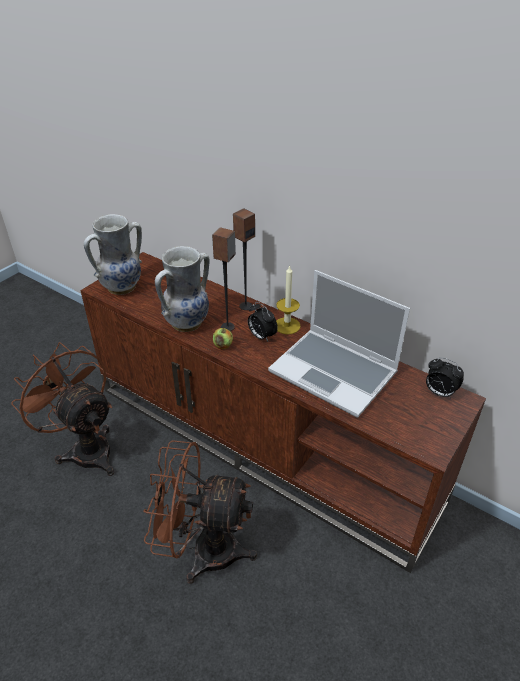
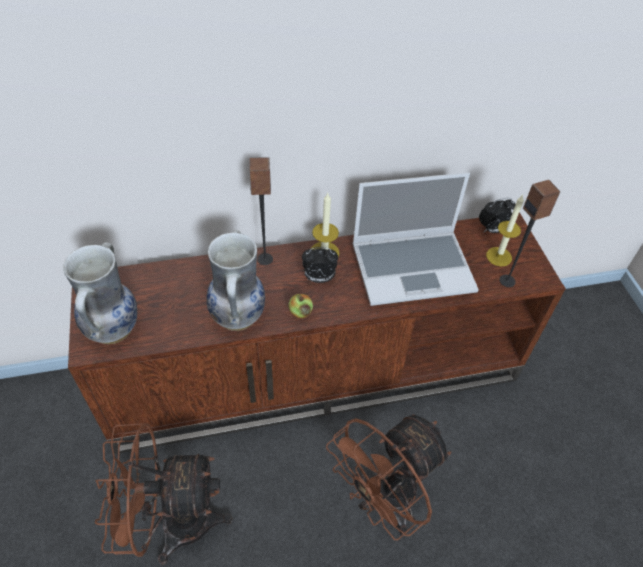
camera: 50 degrees left, 10 degrees up
(228, 327) = (279, 291): speaker -> speaker (507, 281)
(416, 412) = (499, 256): none -> candle

